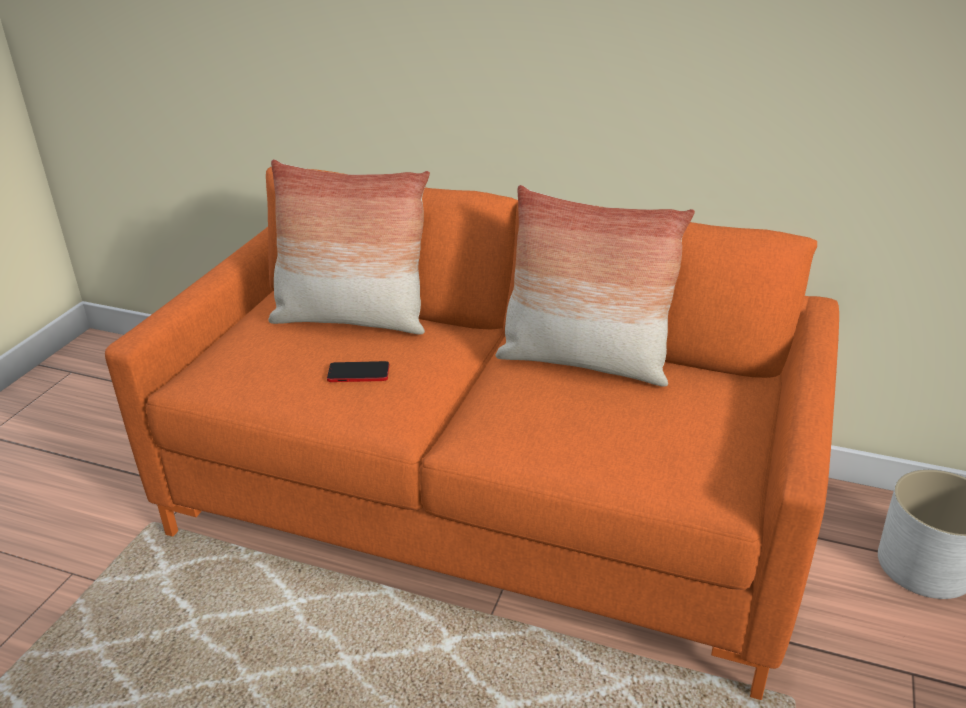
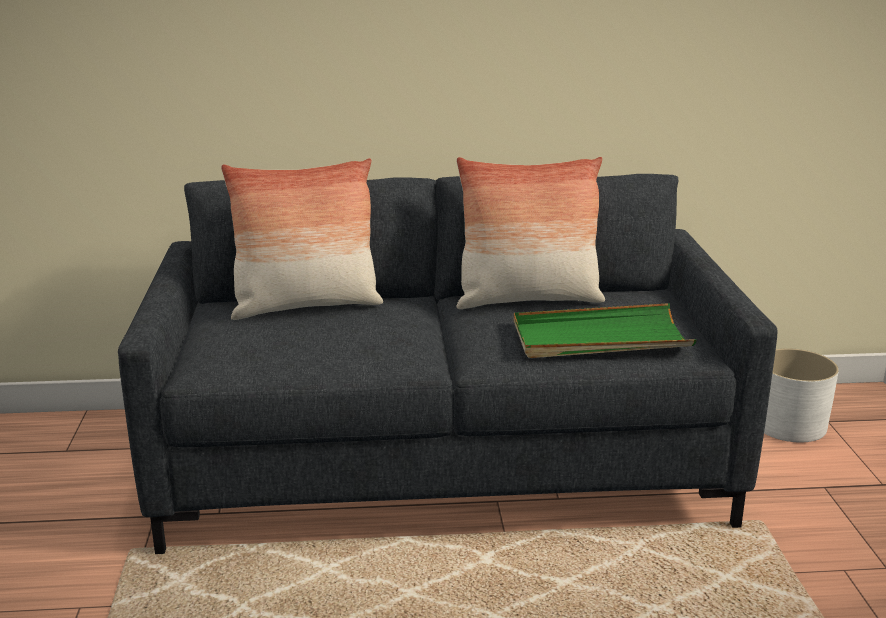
camera: 25 degrees left, 10 degrees down
(358, 373) = (353, 337): phone -> none
(487, 507) = (443, 465): orange sofa -> grey sofa
(617, 442) = (599, 338): none -> green tray

